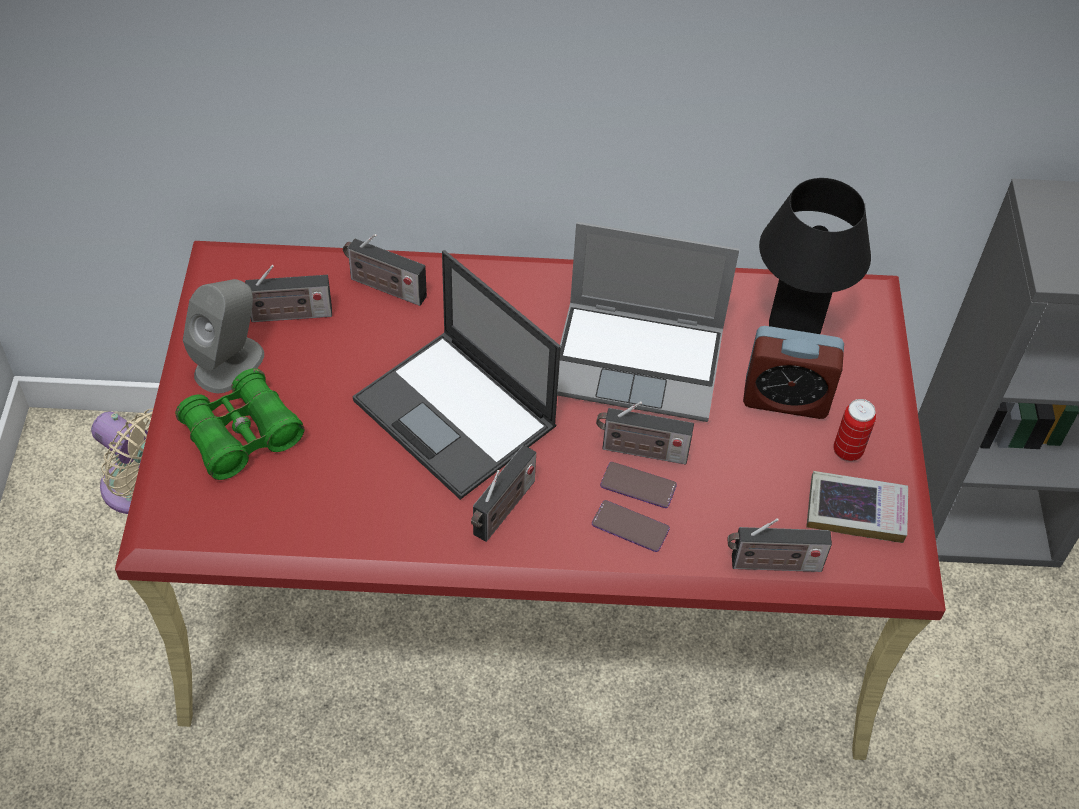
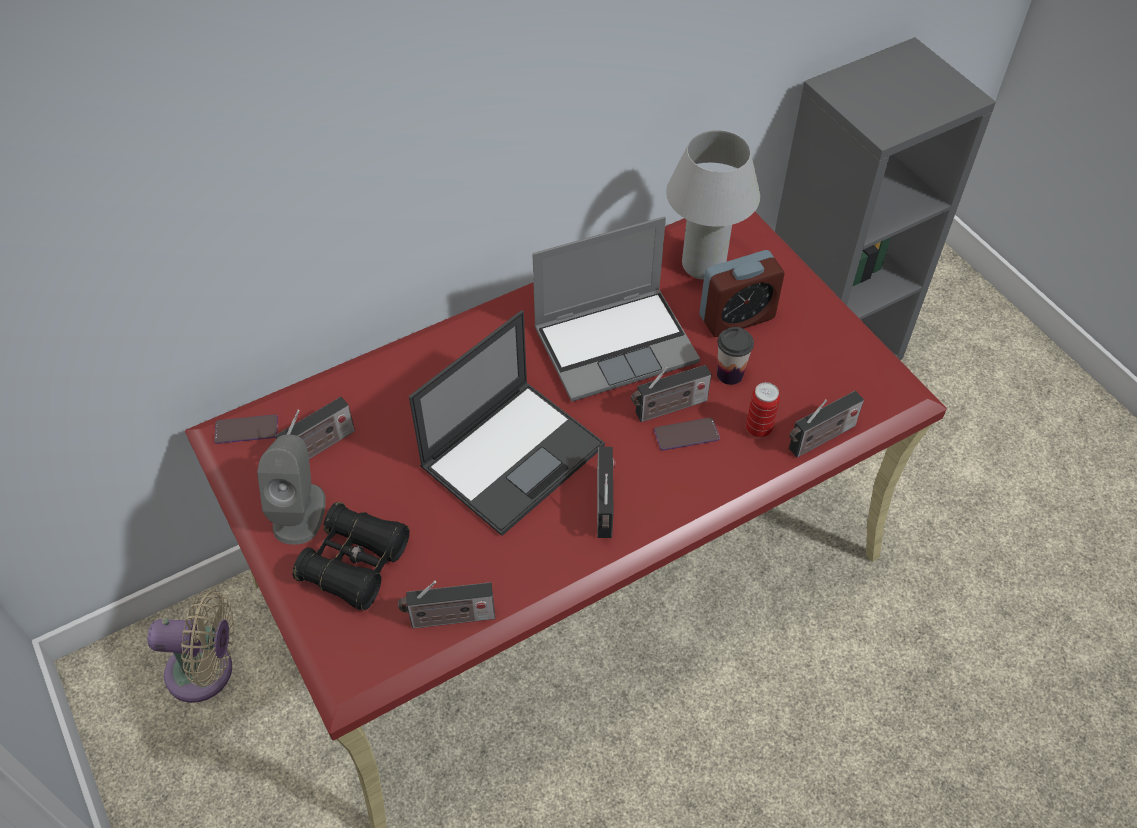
camera: 30 degrees left, 0 degrees up
(242, 435) = (355, 564): green binoculars -> black binoculars
(384, 287) = (379, 387): radio -> radio (449, 618)
(457, 415) = (514, 455): laptop -> laptop turned 60 degrees counterclockwise
(630, 527) = (704, 467): phone -> phone (246, 430)
(731, 451) = (729, 374): none -> cup
(794, 328) = (703, 265): black table lamp -> white table lamp
(847, 451) = (805, 332): can -> can (758, 429)
(856, 511) = (843, 371): book -> none

